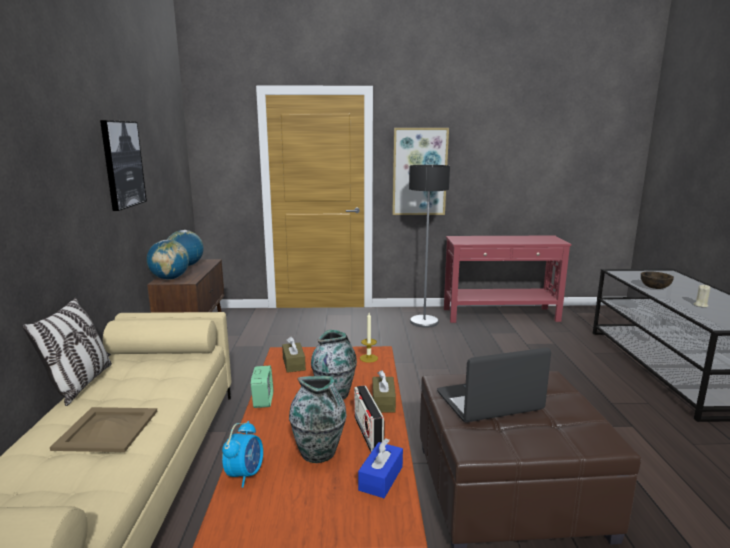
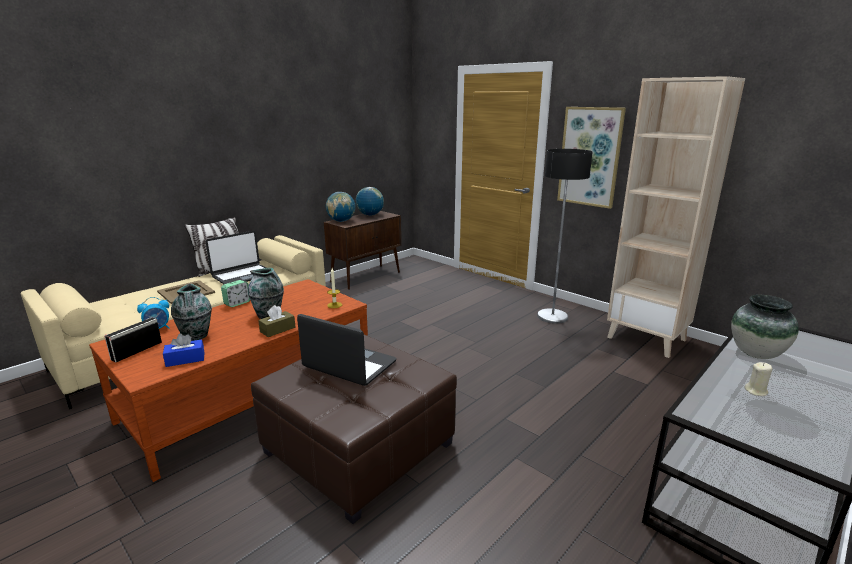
camera: 45 degrees right, 5 degrees up
(122, 164) = (306, 133): picture -> none
(143, 378) = (243, 276): none -> laptop
(293, 364) = (294, 292): brown tissue box -> none
(368, 433) = (232, 339): radio -> radio (137, 351)
(501, 315) = (647, 338): red console table -> beige bookcase
(655, 288) = (756, 354): brown bowl -> vase

